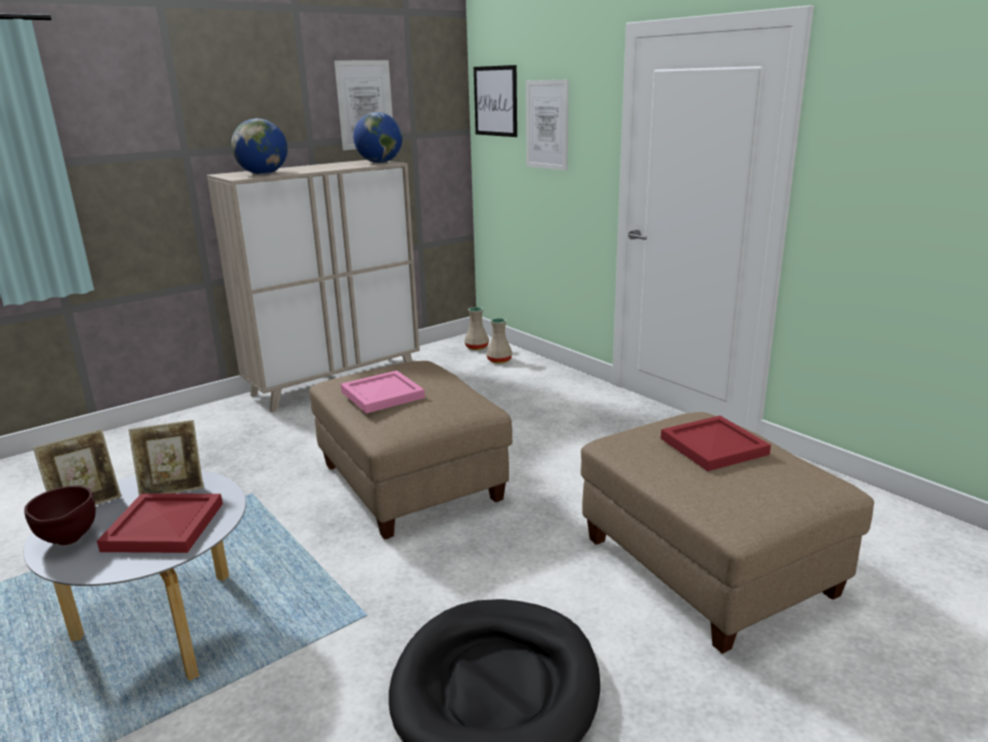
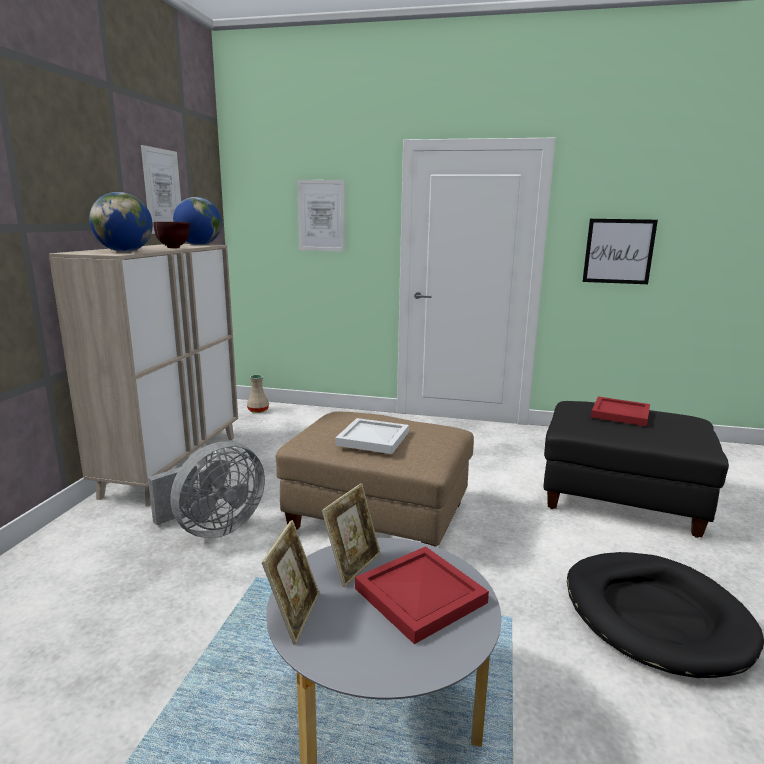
camera: 40 degrees left, 5 degrees down
(68, 541) = (361, 653): brown bowl -> brown bowl (174, 248)
(282, 445) = (213, 529): none -> grey fan
(384, 395) = (374, 438): pink tray -> white tray
(495, 101) = (258, 196): picture -> picture (618, 251)
(500, 360) = (293, 415): beige vase -> none
(708, 568) = (621, 498): beige ottoman -> black ottoman

